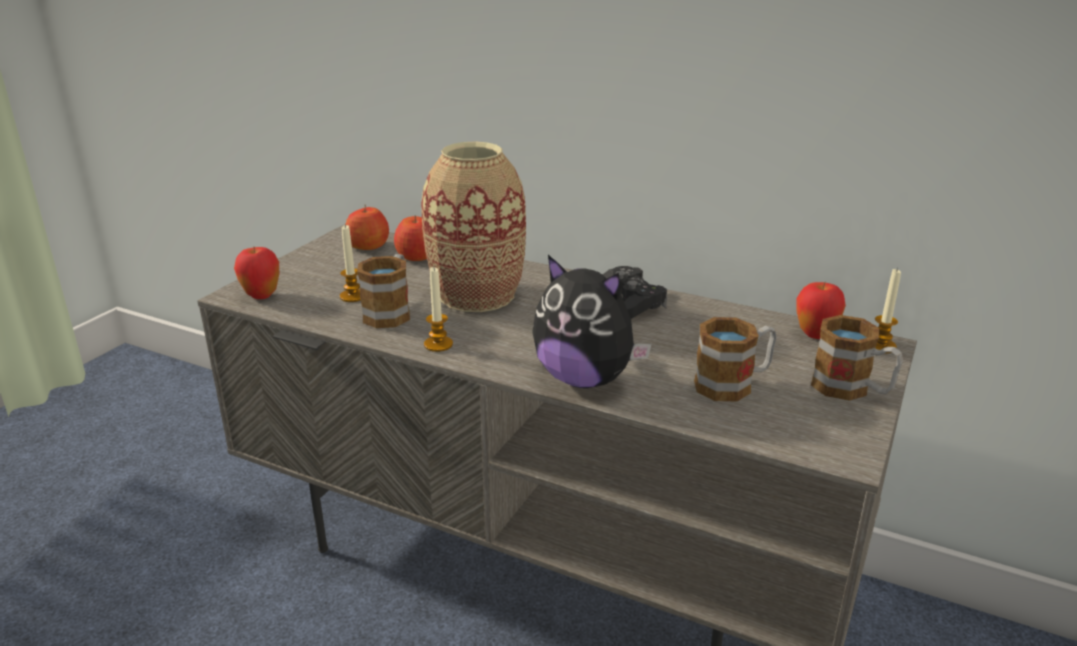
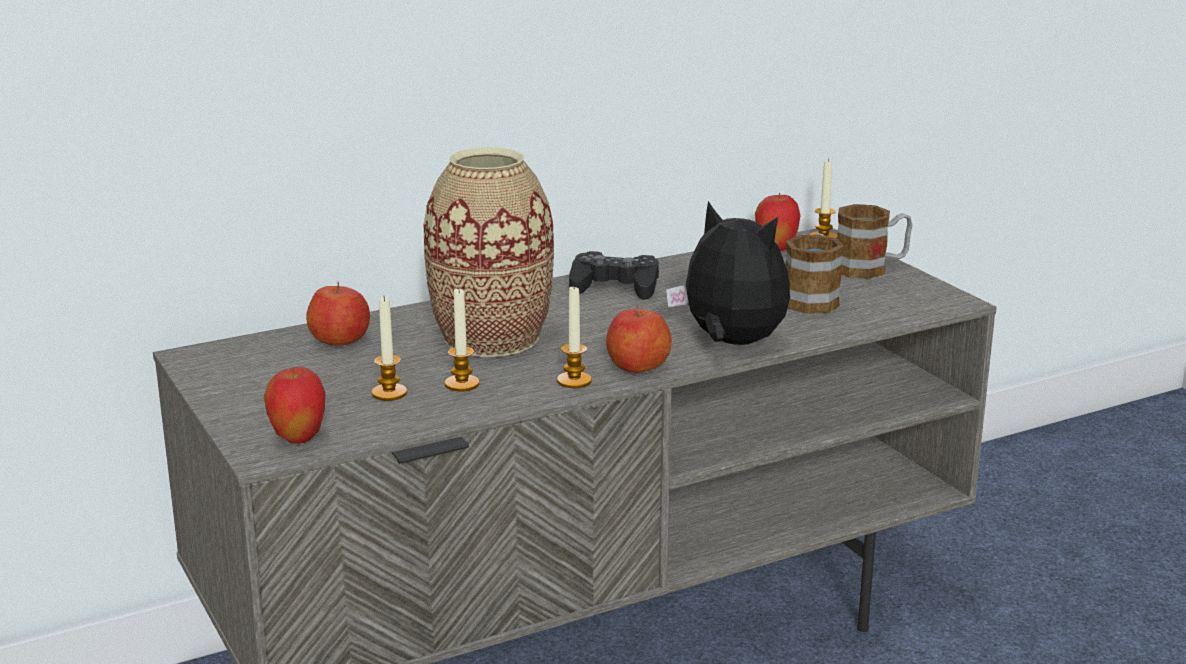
camera: 55 degrees left, 5 degrees down
(368, 246) = (257, 355): apple -> apple (637, 366)
(391, 311) = (462, 384): mug -> candle
(585, 379) = (730, 343): plush toy -> plush toy turned 120 degrees counterclockwise

